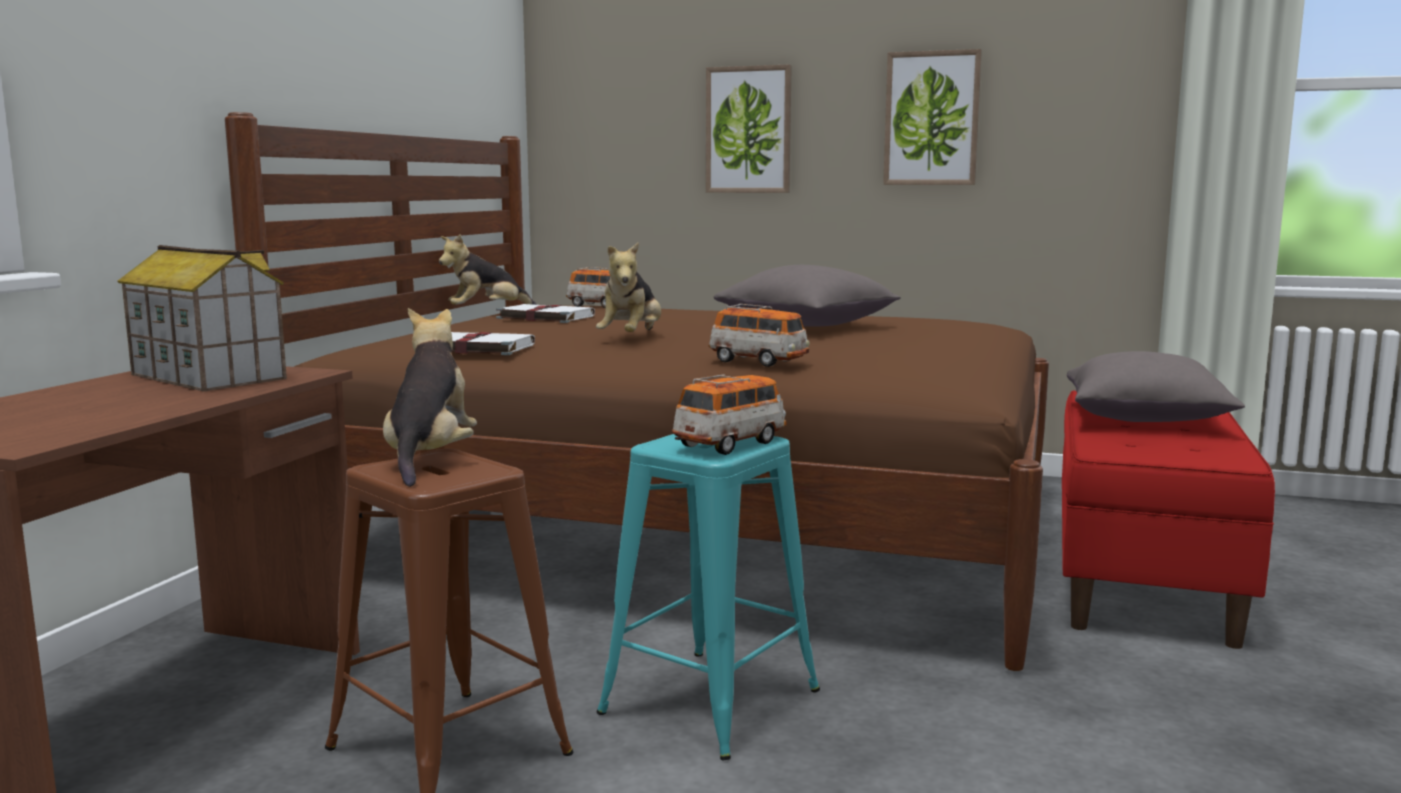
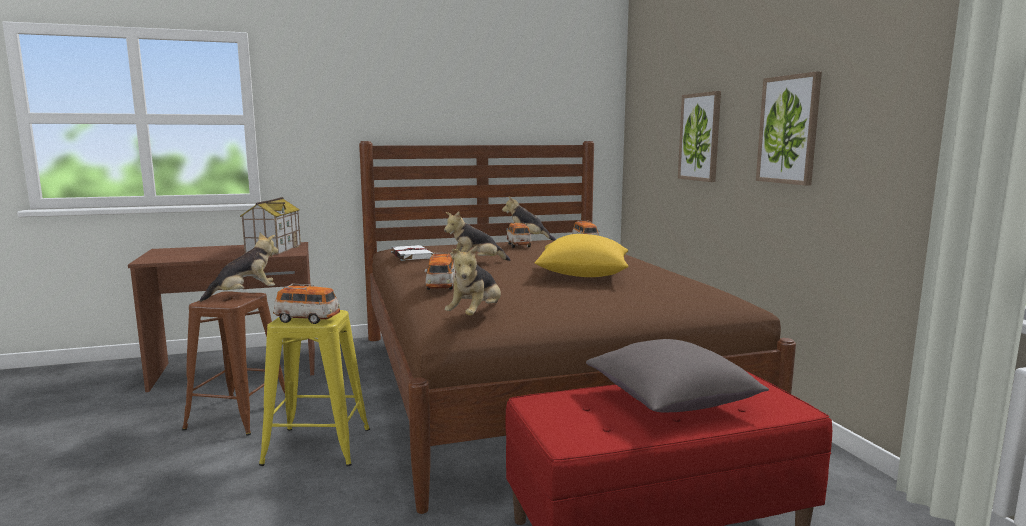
camera: 55 degrees right, 0 degrees up
(544, 317) = (518, 245): white book -> toy car
(710, 701) = (317, 446): turquoise stool -> yellow stool
(807, 326) = (582, 275): grey pillow -> yellow pillow
(954, 370) = (476, 315): none -> plush toy

